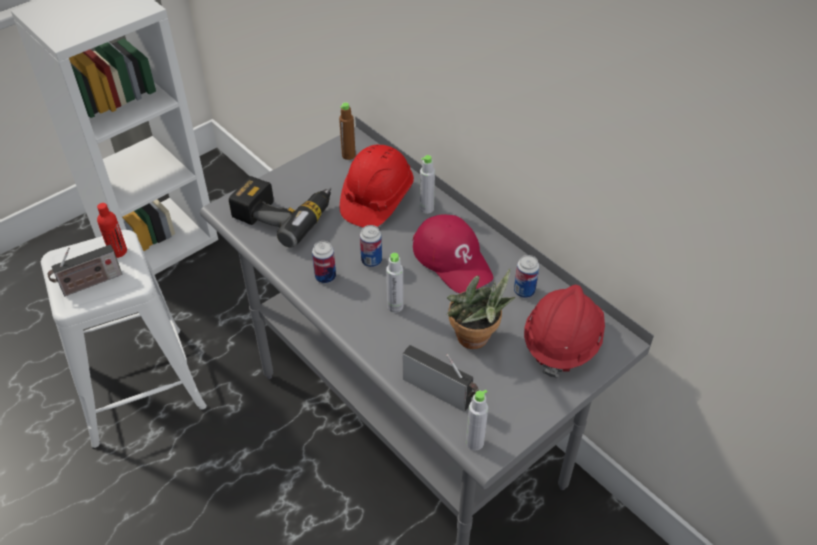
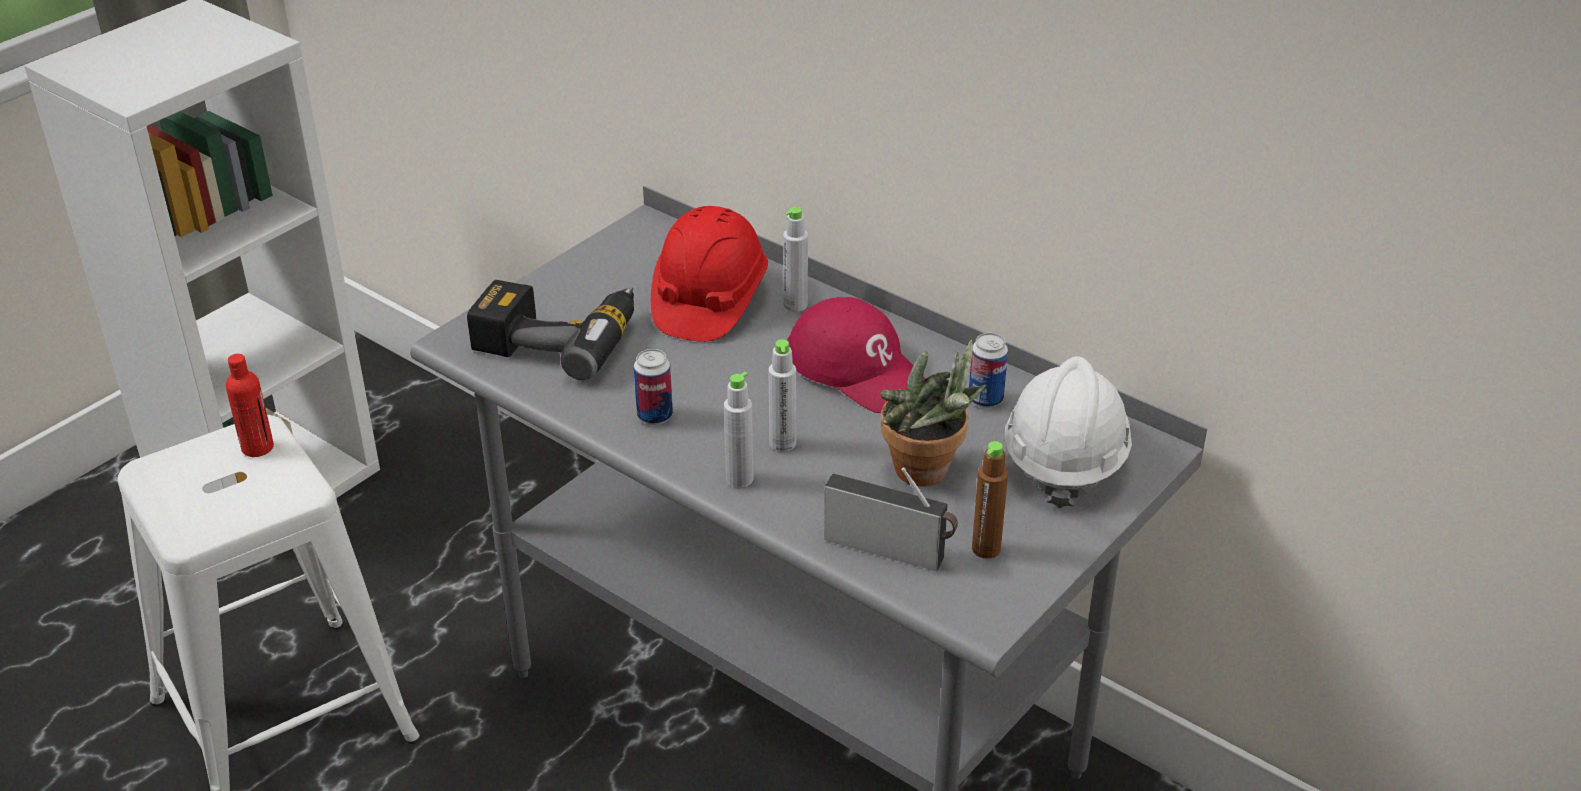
camera: 10 degrees left, 10 degrees down
(89, 284) = (218, 501): radio -> none
(348, 155) = (644, 245): brown bottle -> brown bottle (986, 549)
(371, 261) = (725, 386): can -> none
(474, 442) = (965, 610): grey bottle -> grey bottle (739, 479)
(561, 342) = (1064, 461): red hard hat -> white hard hat

